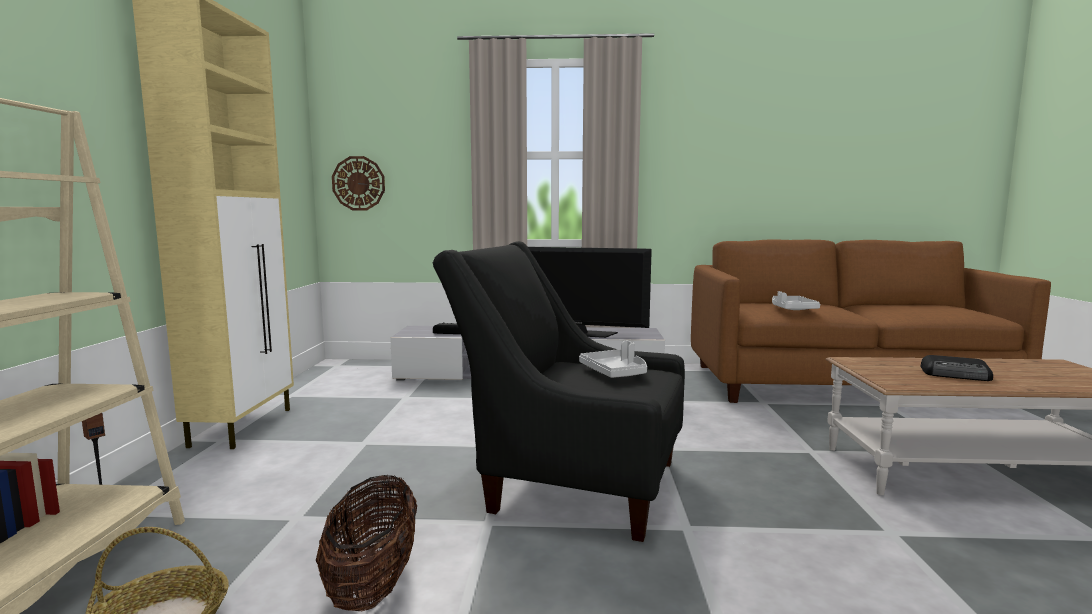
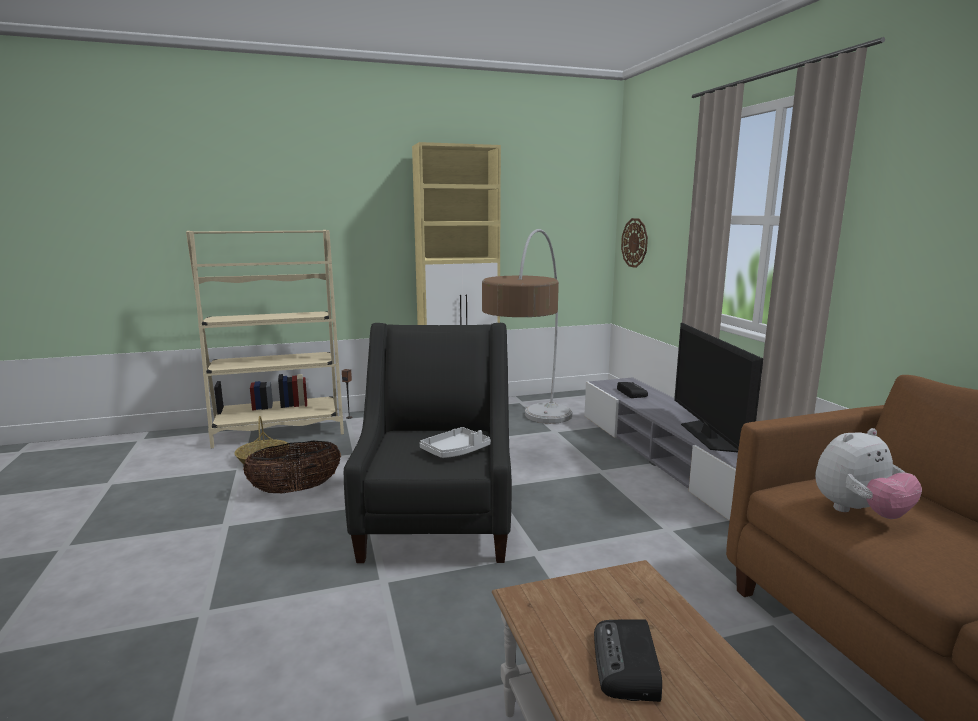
camera: 70 degrees right, 5 degrees up
(409, 409) = (532, 438): none -> floor lamp
(792, 309) = (859, 513): grey tray -> plush toy

